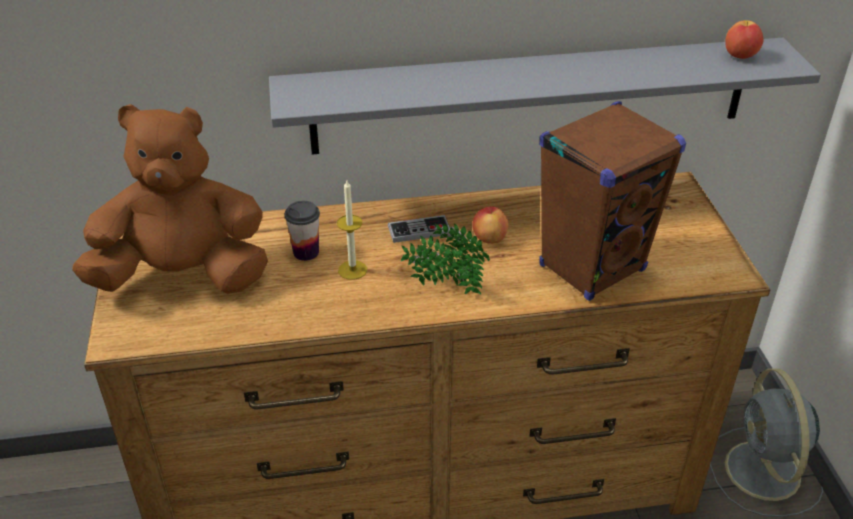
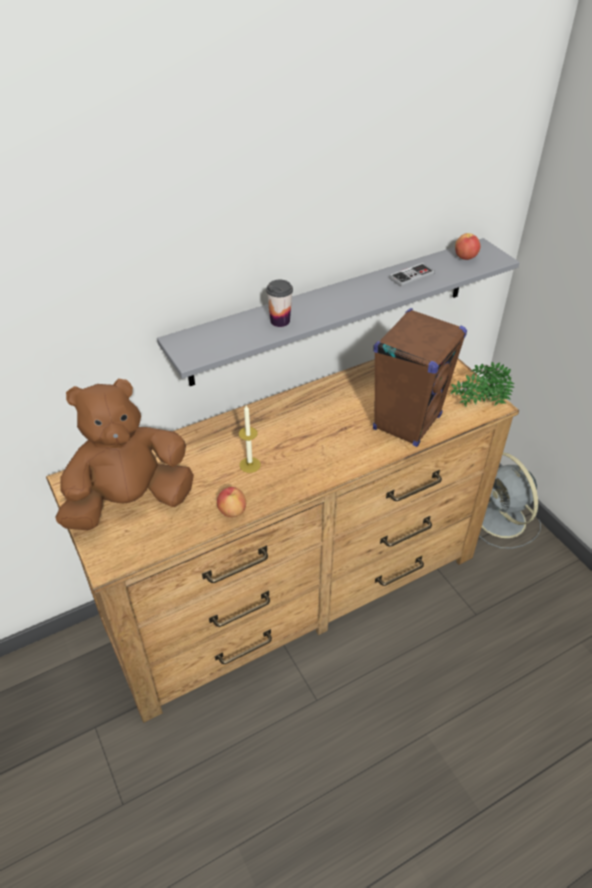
camera: 20 degrees left, 5 degrees up
(306, 252) = (209, 460): cup -> cup (280, 321)
(419, 231) = (280, 423): game controller -> game controller (411, 276)
(445, 286) = (319, 460): potted plant -> potted plant (477, 404)
(489, 238) = (330, 418): apple -> apple (232, 511)

